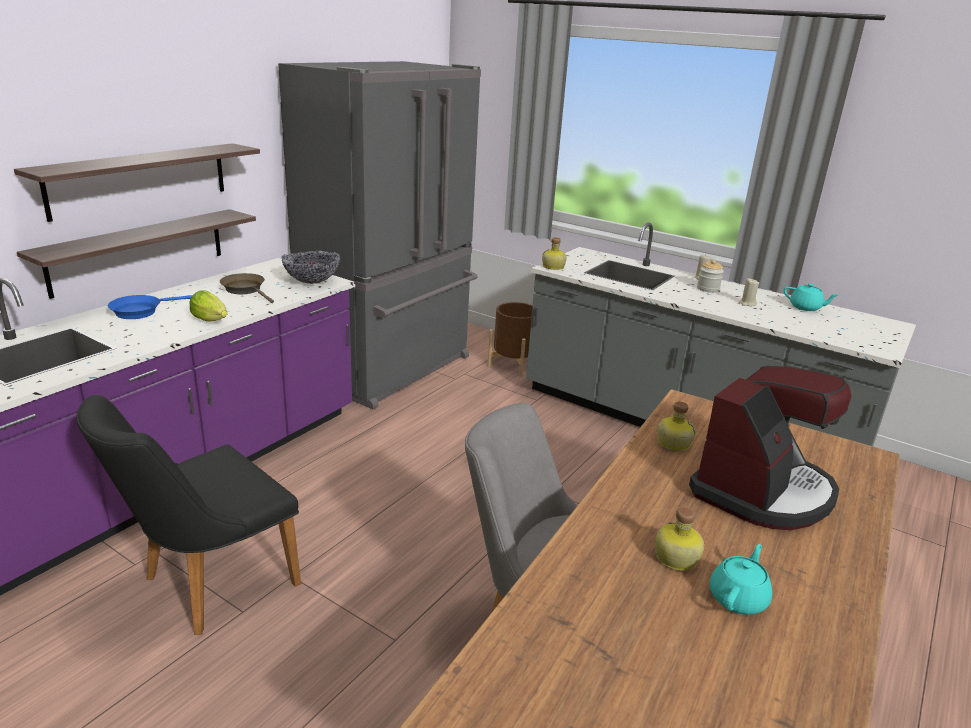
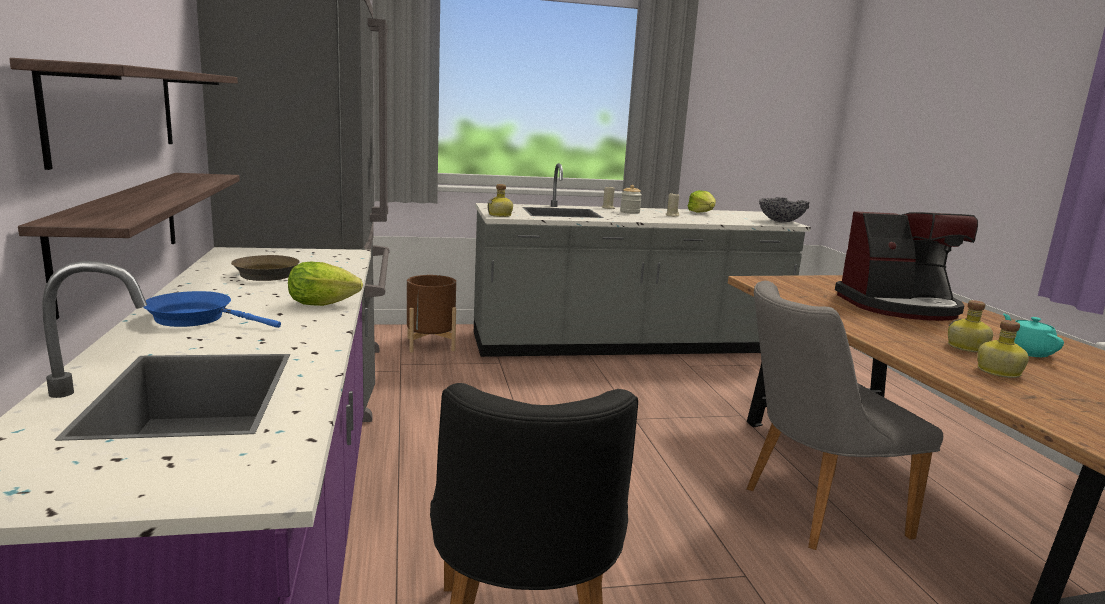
camera: 45 degrees left, 10 degrees down
(140, 311) = (196, 318): blue frying pan -> blue frying pan turned 105 degrees clockwise
(312, 281) = (325, 256): bowl -> bowl (780, 221)
(672, 442) = (809, 299): bottle -> bottle (997, 371)
(762, 491) = (899, 306): coffee machine -> coffee machine turned 90 degrees clockwise
(806, 307) = (701, 212): turquoise teapot -> lettuce

